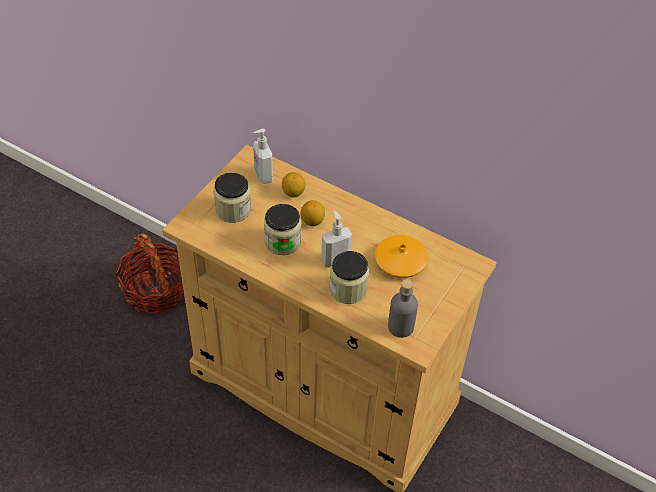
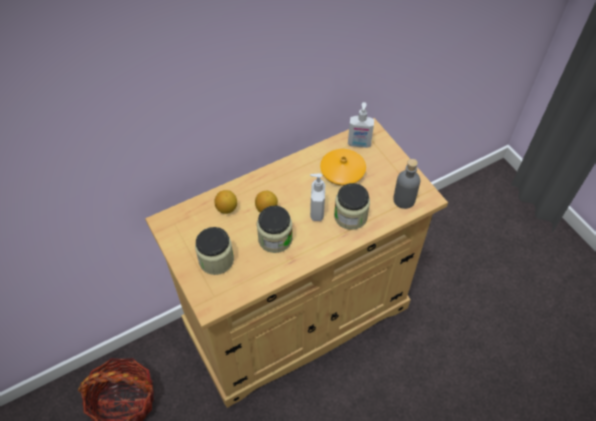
camera: 60 degrees left, 5 degrees up
(262, 175) = (191, 222): soap dispenser -> soap dispenser (359, 144)

